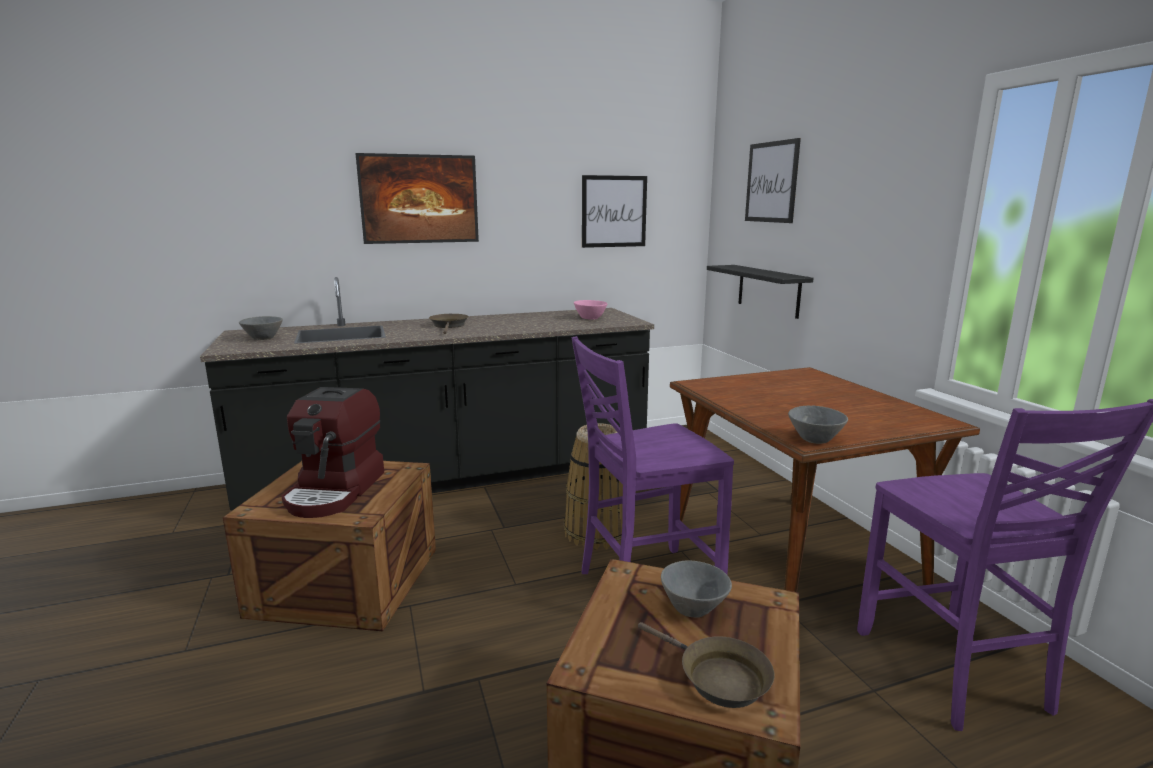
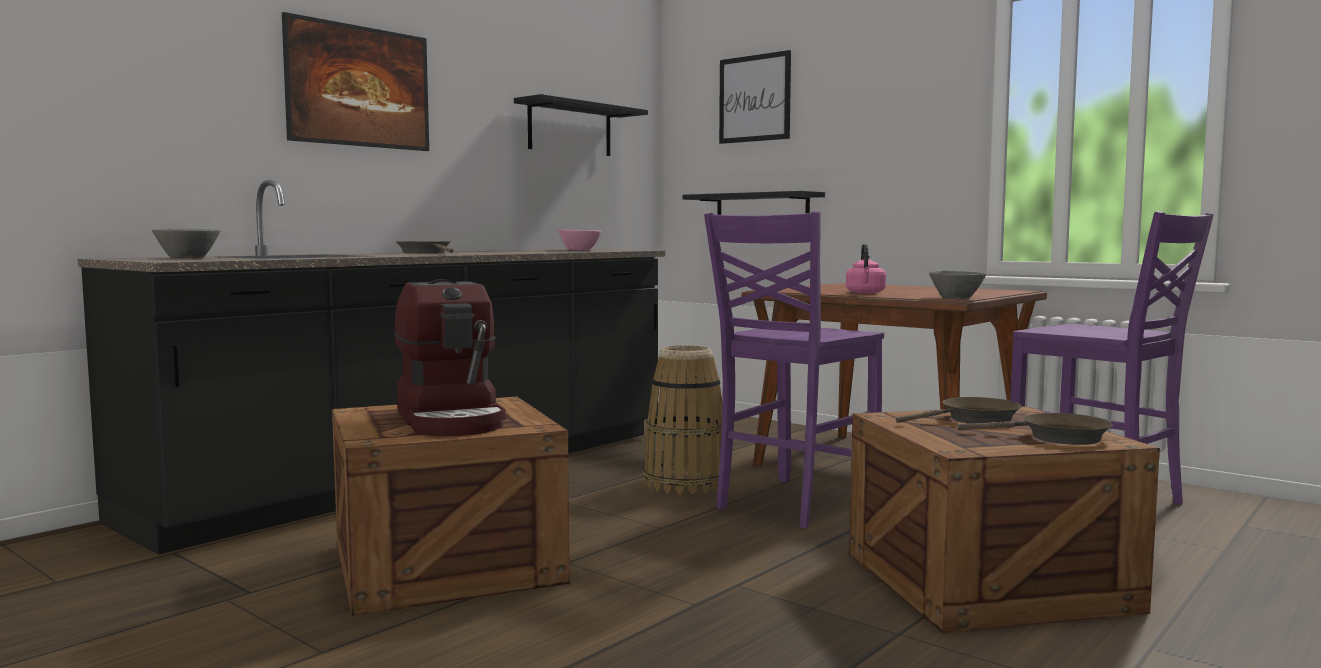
camera: 30 degrees left, 10 degrees down
(614, 211) = (570, 129): picture -> black shelf
(695, 608) = (974, 420): grey bowl -> brown frying pan
(760, 406) = (865, 293): none -> pink kettle

